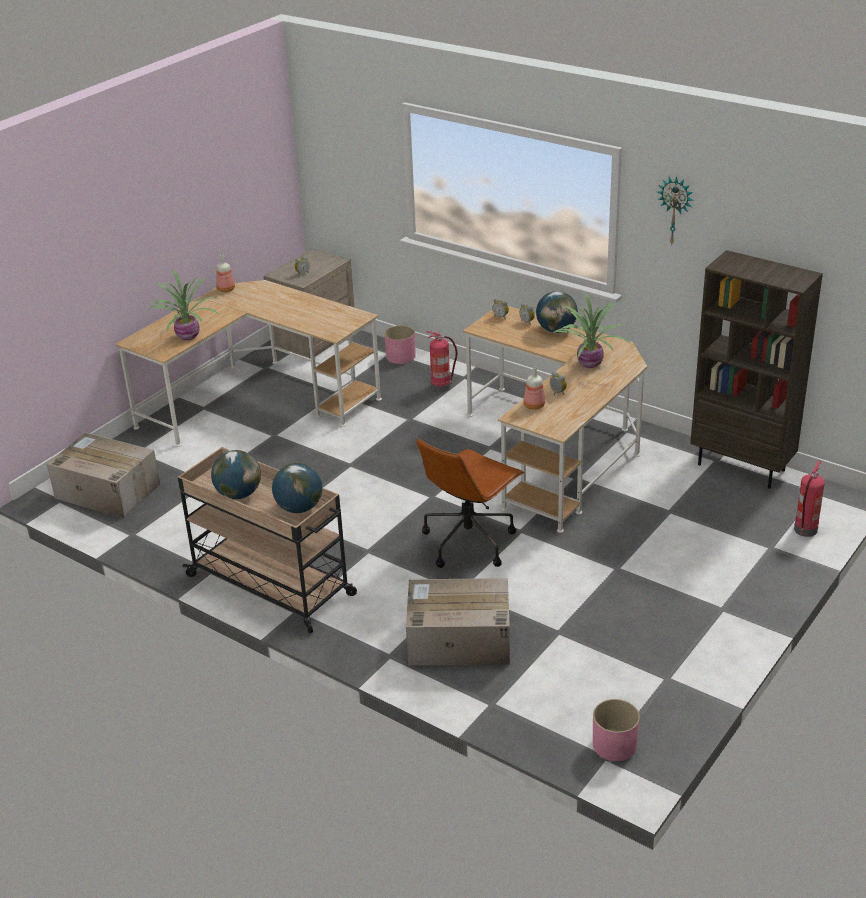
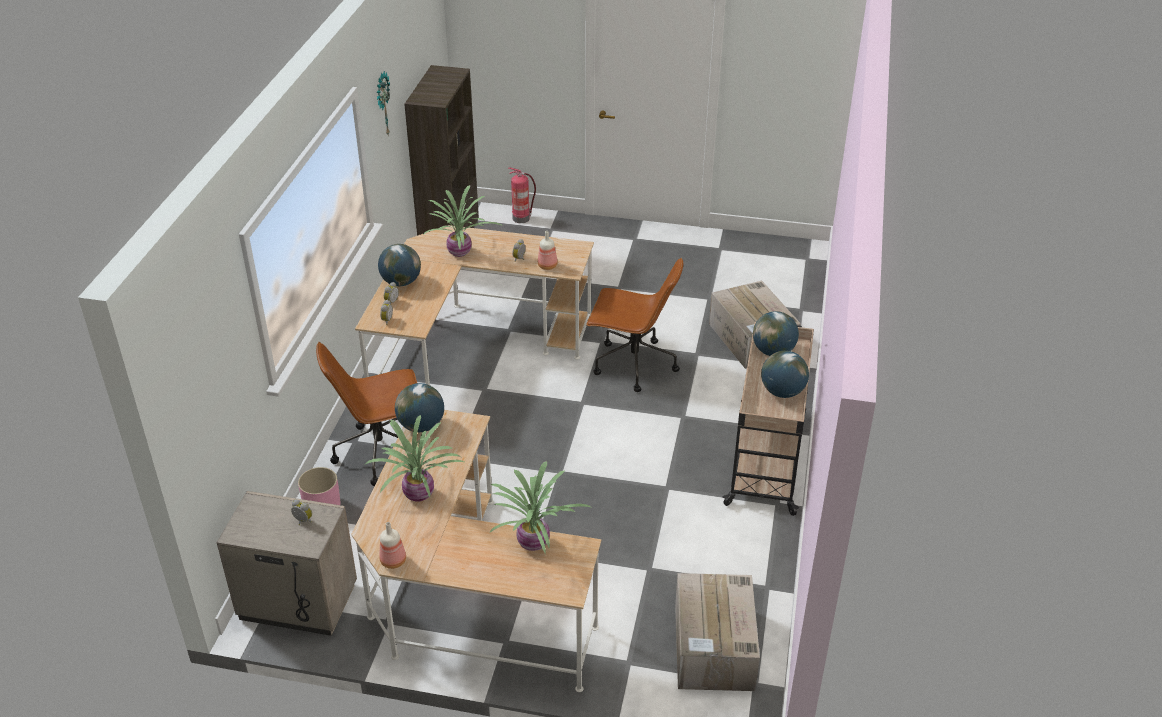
camera: 115 degrees left, 5 degrees up
(278, 305) = (419, 493): none -> potted plant
(350, 314) = (421, 426): none -> globe
(441, 387) = (381, 452): fire extinguisher -> brown office chair
(614, 745) = (794, 257): pink planter -> none

